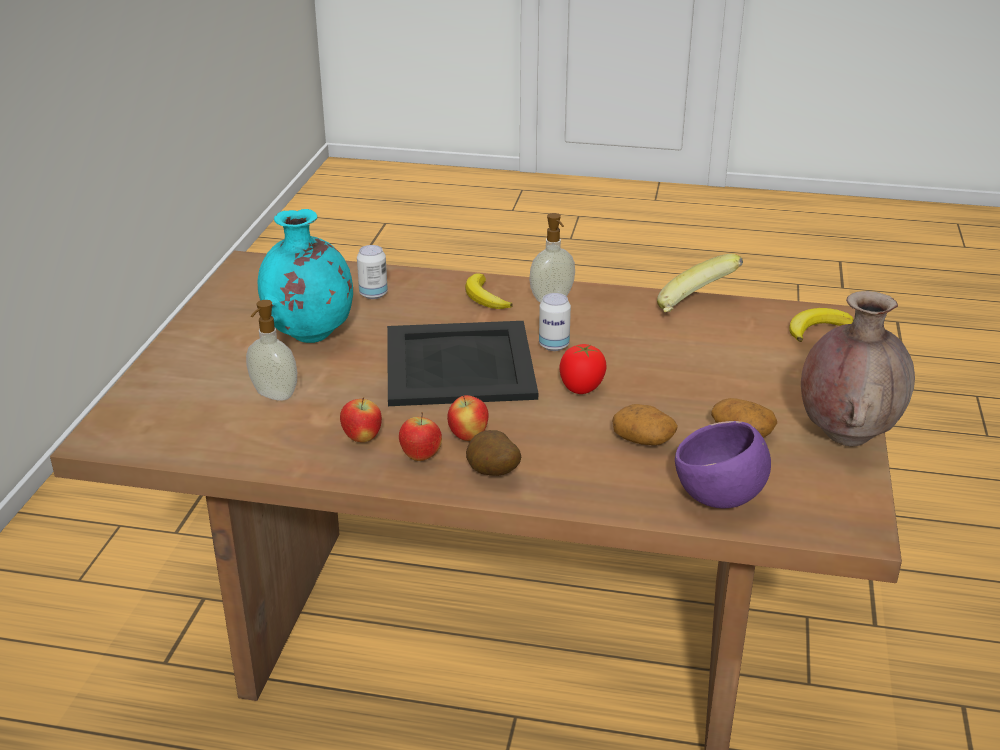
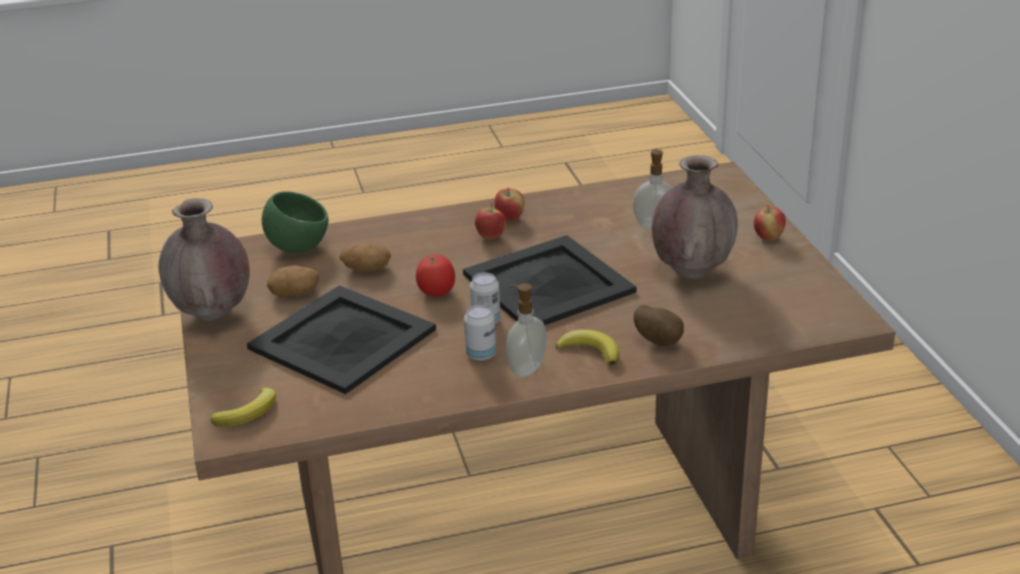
camera: 155 degrees right, 0 degrees up
(310, 336) = (692, 270): turquoise vase -> brown vase
(362, 438) = (559, 217): apple -> apple (768, 238)
(373, 294) = (694, 323): can -> can (481, 355)
(492, 474) = (454, 222): potato -> potato (659, 341)
(696, 308) = (378, 401): banana -> none
(708, 367) = (340, 339): none -> black tray
(719, 499) = (297, 247): purple bowl -> green bowl

